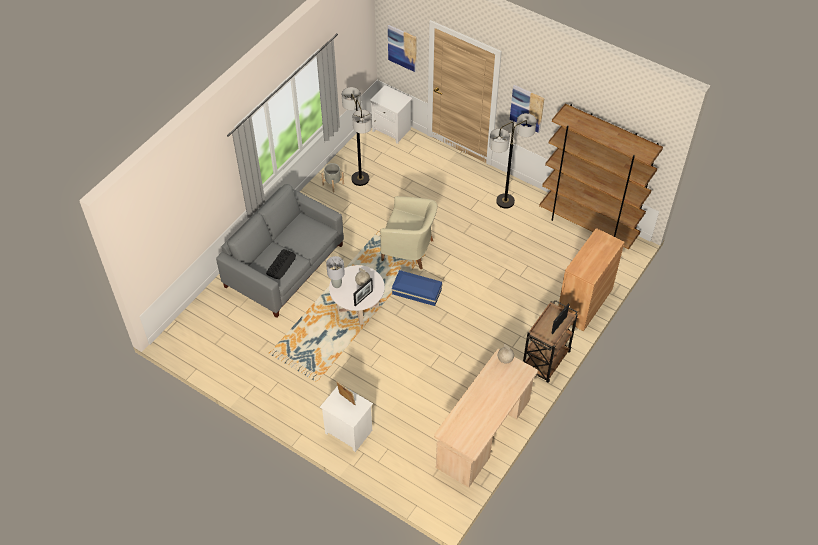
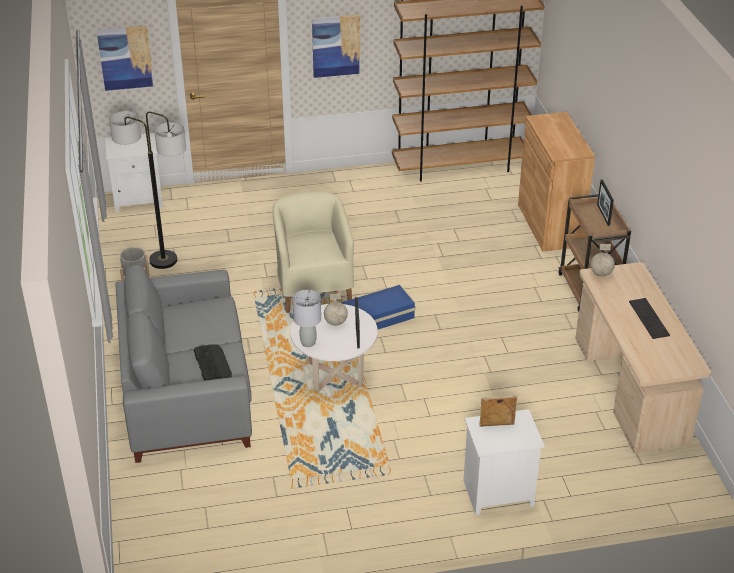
camera: 45 degrees left, 15 degrees down
(409, 250) = (313, 288): beige armchair -> beige armchair turned 75 degrees counterclockwise
(490, 405) = (650, 318): none -> keyboard
(505, 201) = (353, 192): floor lamp -> none

